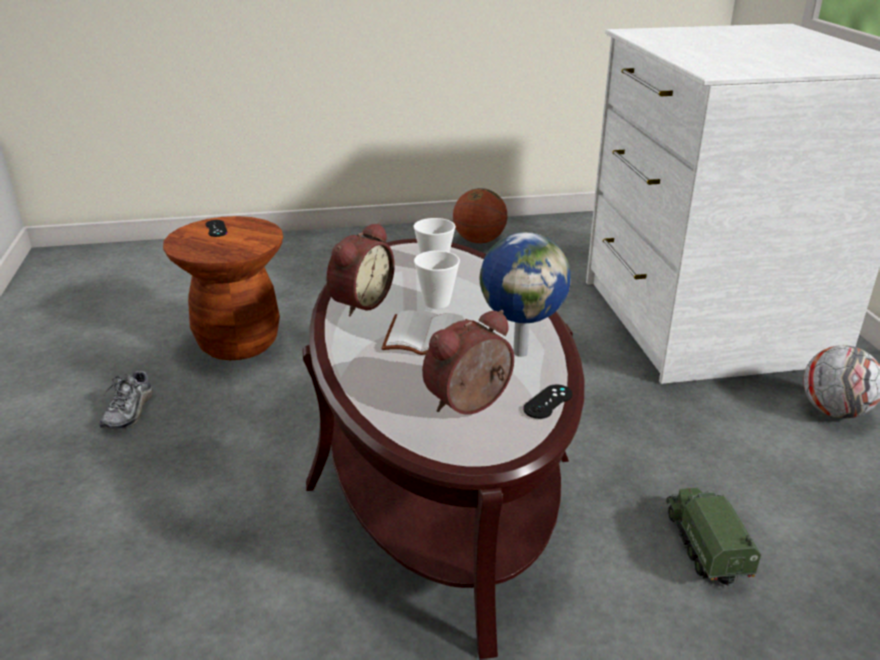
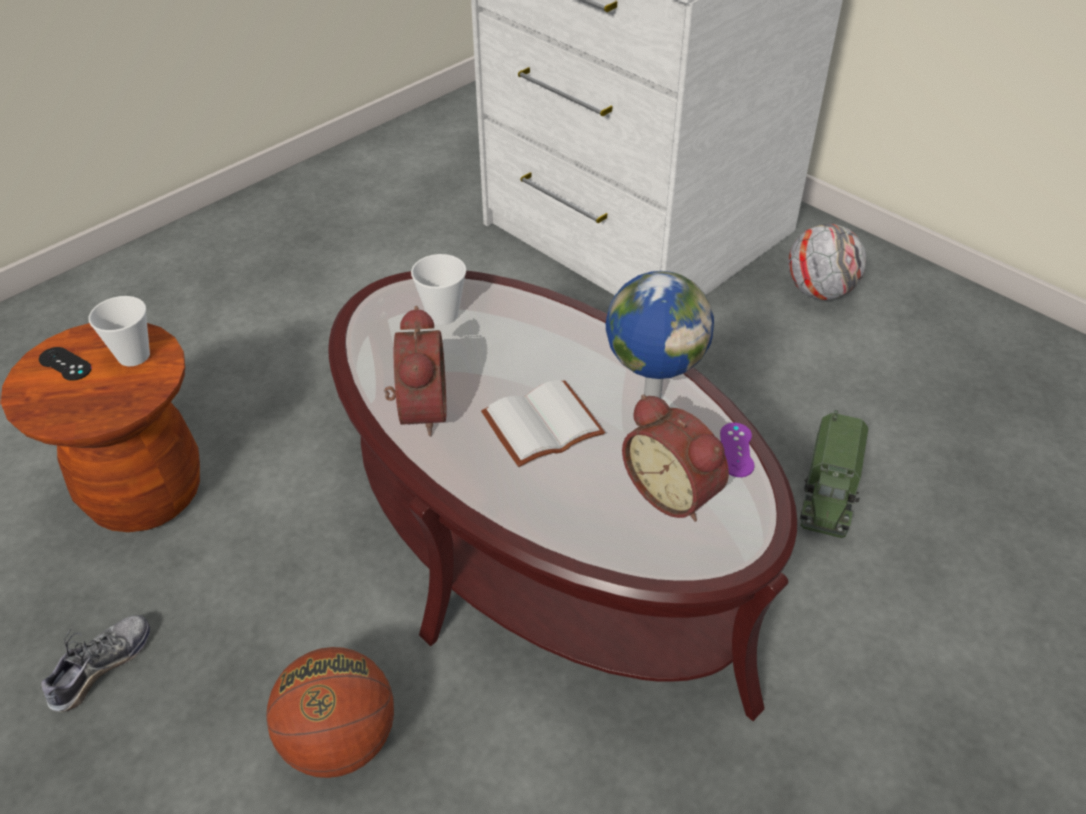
camera: 35 degrees left, 15 degrees up
(129, 411) = (101, 667): shoe -> shoe turned 120 degrees counterclockwise
(436, 302) = (501, 369): cup -> cup (134, 356)
(471, 405) = (674, 492): alarm clock -> alarm clock turned 60 degrees counterclockwise
(479, 241) = (311, 208): basketball -> basketball (340, 740)
(548, 402) = (736, 450): black game controller -> purple game controller
(705, 545) = (829, 492): toy truck -> toy truck turned 120 degrees counterclockwise

